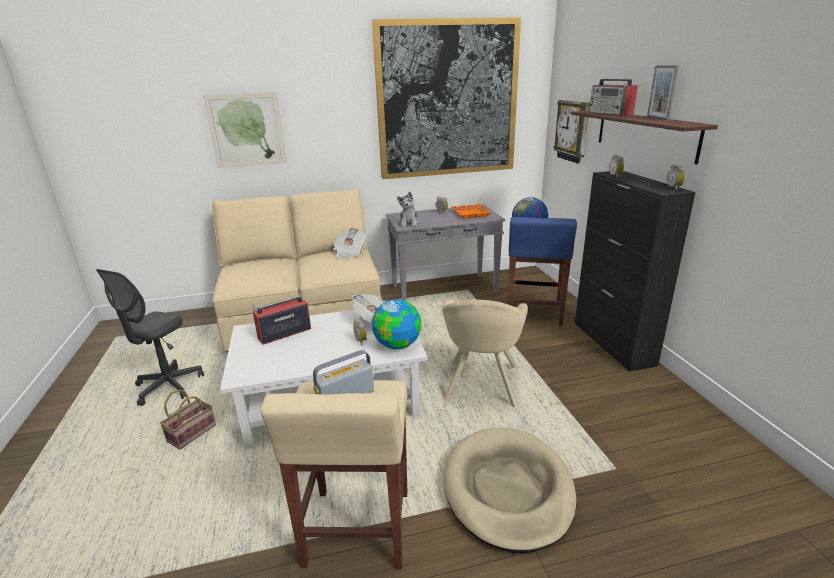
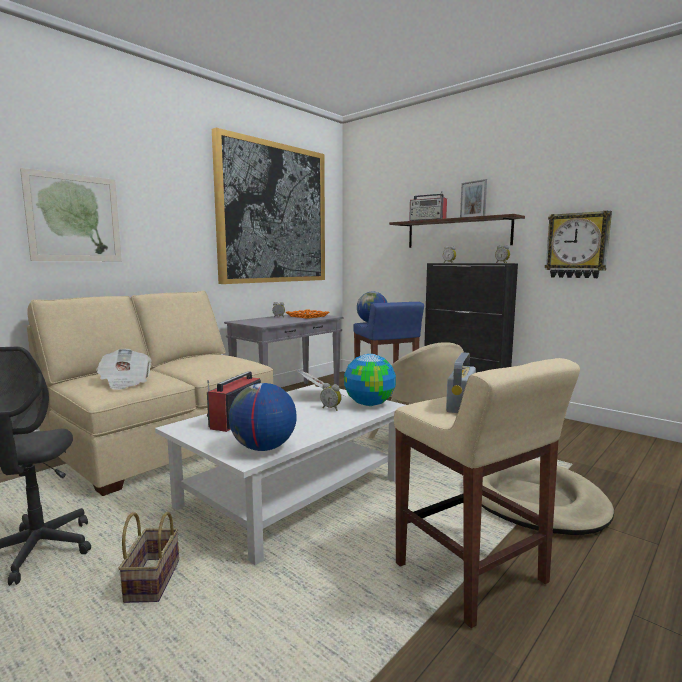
camera: 35 degrees left, 15 degrees down
(259, 371) = (263, 448): none -> globe
(349, 253) = (215, 355): newspaper -> newspaper (125, 382)
(409, 224) = (264, 323): plush toy -> none
(573, 131) = (377, 244): wall clock -> wall clock (577, 245)

